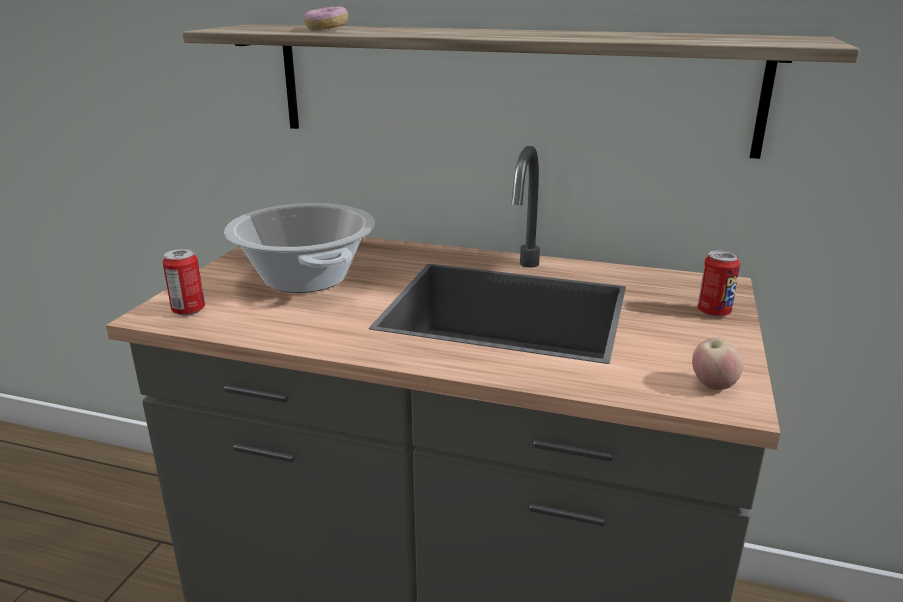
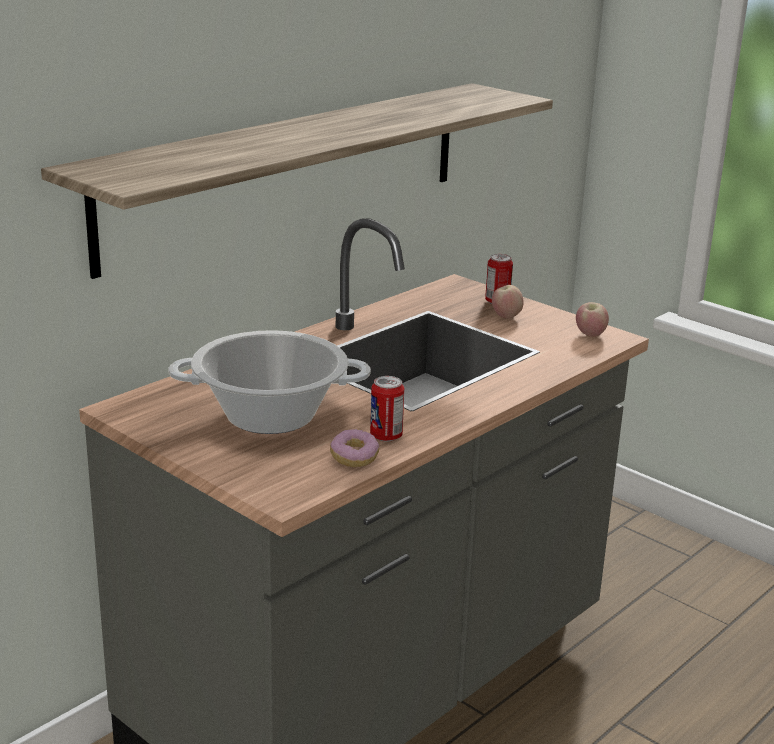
camera: 65 degrees left, 0 degrees up
(188, 310) = (291, 478): can -> can (386, 436)
(326, 29) = (203, 157): donut -> donut (354, 458)
(679, 325) = (506, 316): none -> apple

